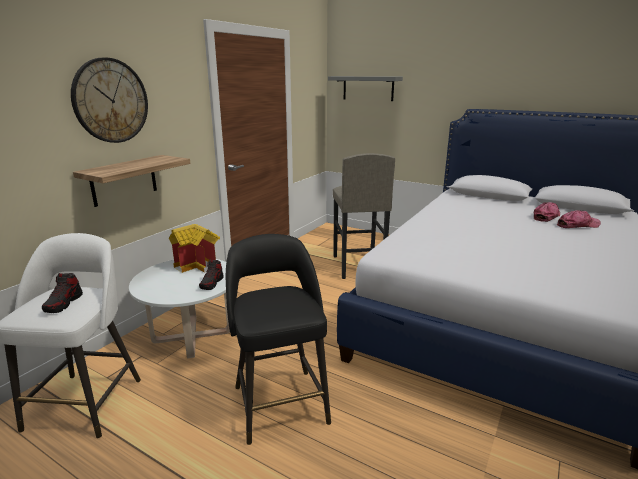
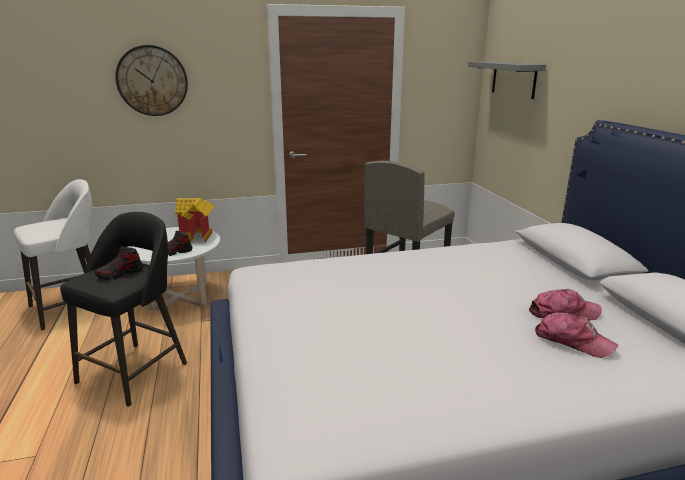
camera: 45 degrees right, 0 degrees up
(64, 303) = (50, 227): shoe -> shoe (120, 274)
(124, 180) = (161, 148): shelf -> none

